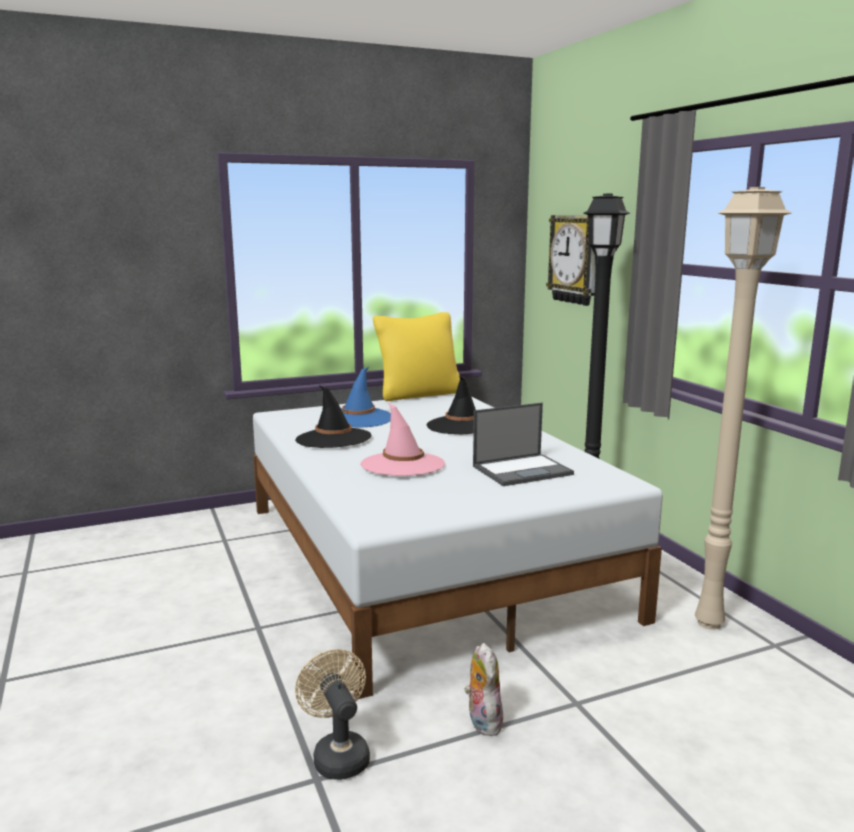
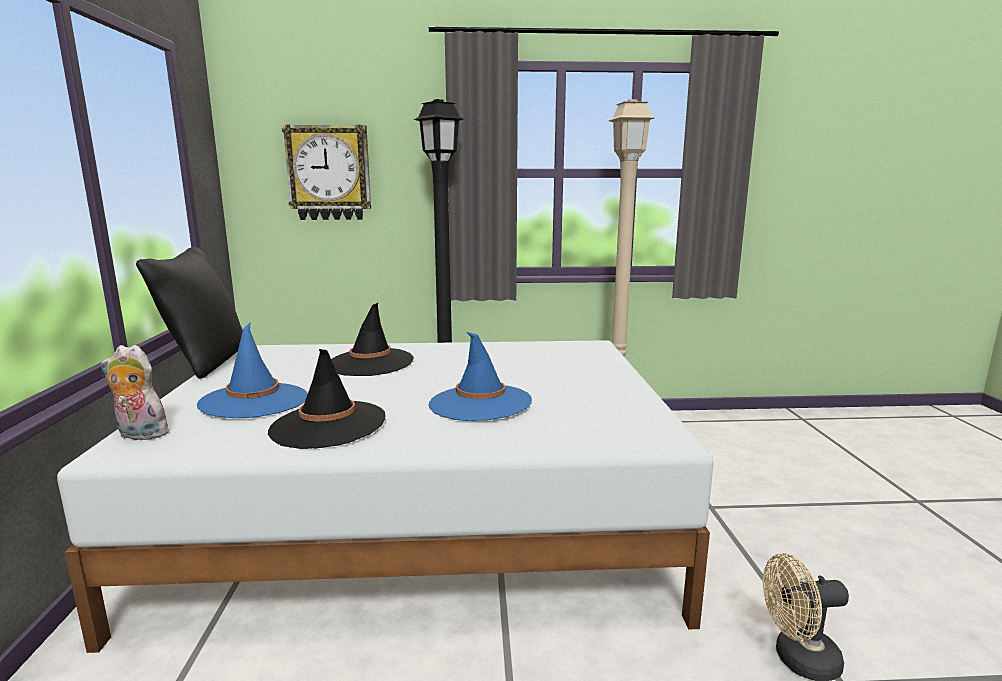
camera: 70 degrees left, 0 degrees up
(402, 465) = (480, 403): pink hat -> blue hat
(418, 394) = (206, 361): yellow pillow -> black pillow
(482, 721) = (736, 557): plush toy -> plush toy (139, 435)
(523, 470) = (540, 364): laptop -> none

